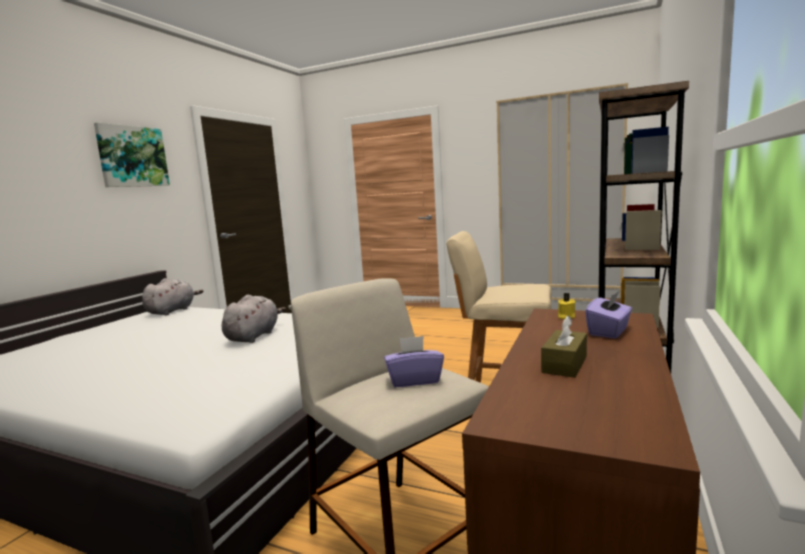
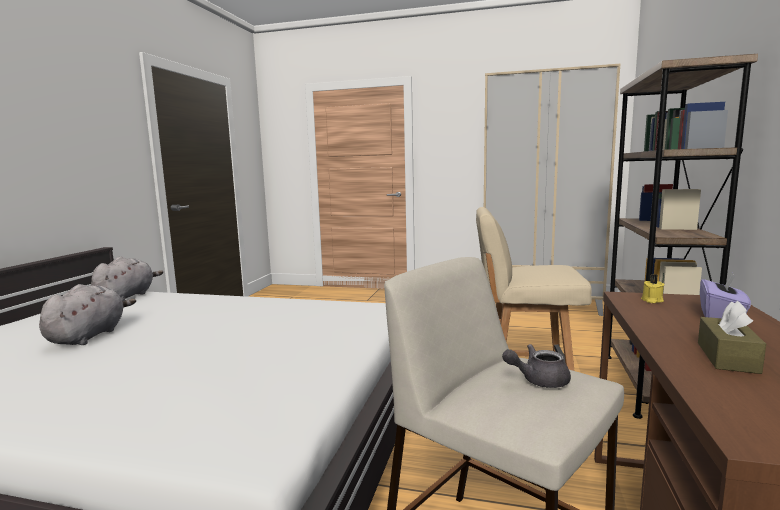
camera: 10 degrees left, 0 degrees up
(132, 156) = (72, 106): picture -> none
(254, 336) = (256, 326): grey plush toy -> grey plush toy (89, 336)
(414, 380) = (538, 380): purple tissue box -> grey teapot

